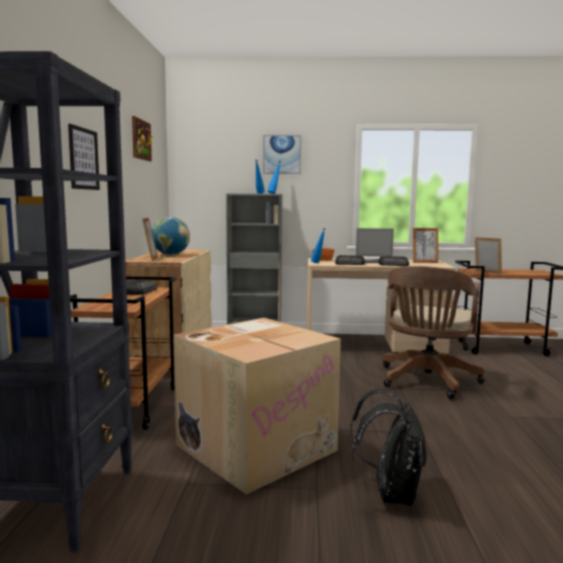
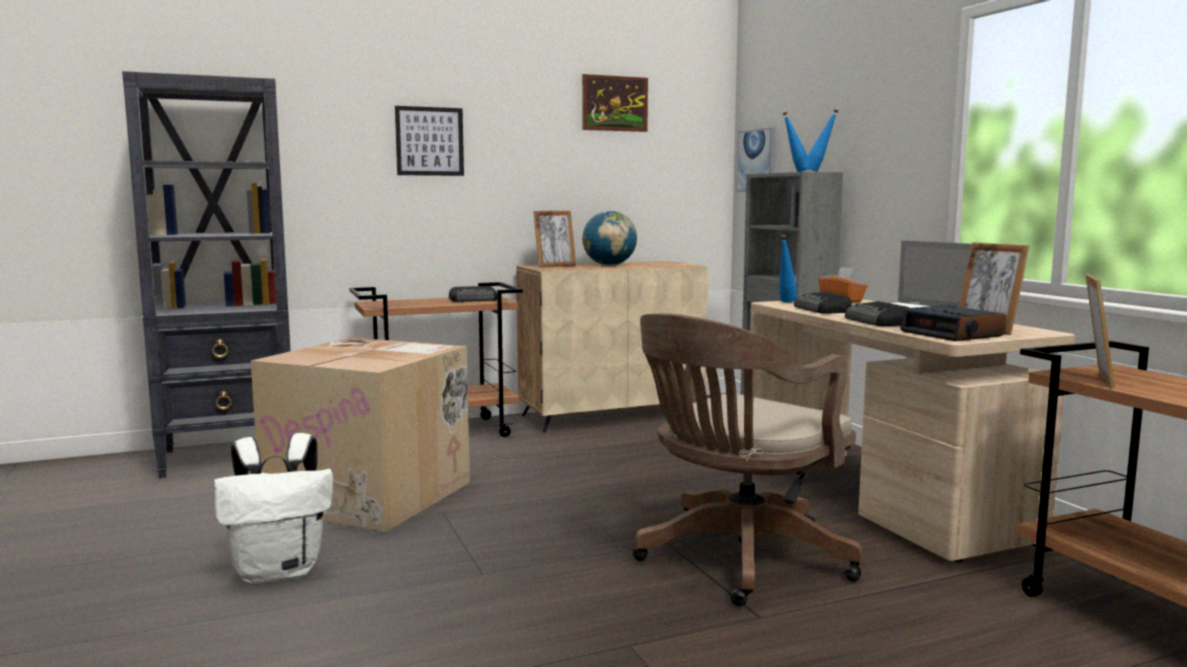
camera: 65 degrees right, 0 degrees up
(282, 154) = (850, 96): picture -> picture (757, 160)
(390, 493) = (280, 571): black backpack -> white backpack
(427, 381) = (737, 560): brown office chair -> brown office chair turned 45 degrees counterclockwise
(431, 265) = (953, 334): none -> alarm clock

